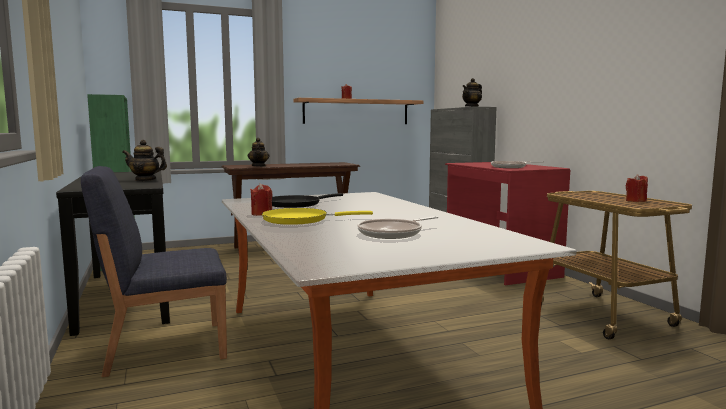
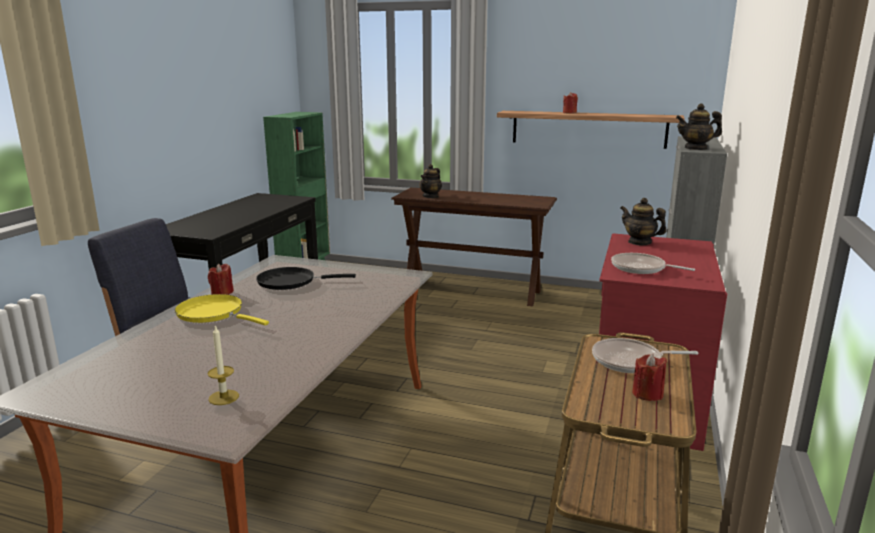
camera: 40 degrees right, 10 degrees up
(145, 180) = (245, 219): teapot -> teapot (640, 242)
(393, 233) = (201, 363): frying pan -> frying pan (630, 361)
(471, 238) = (223, 397): none -> candle

